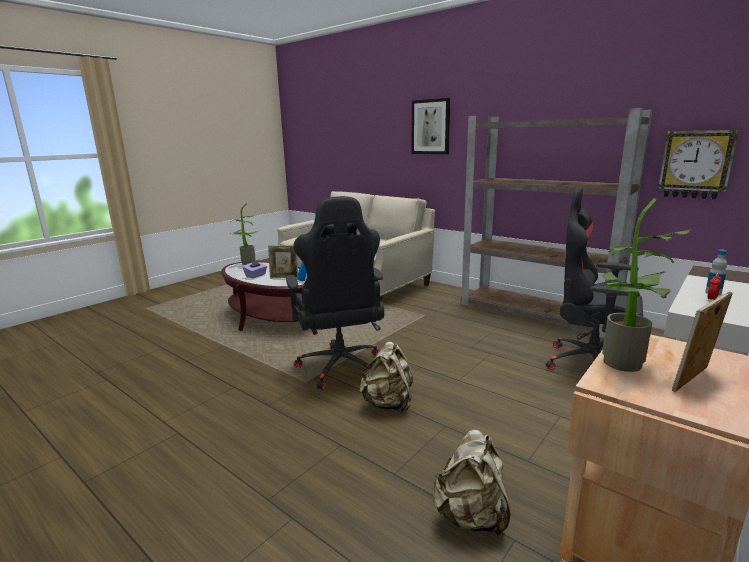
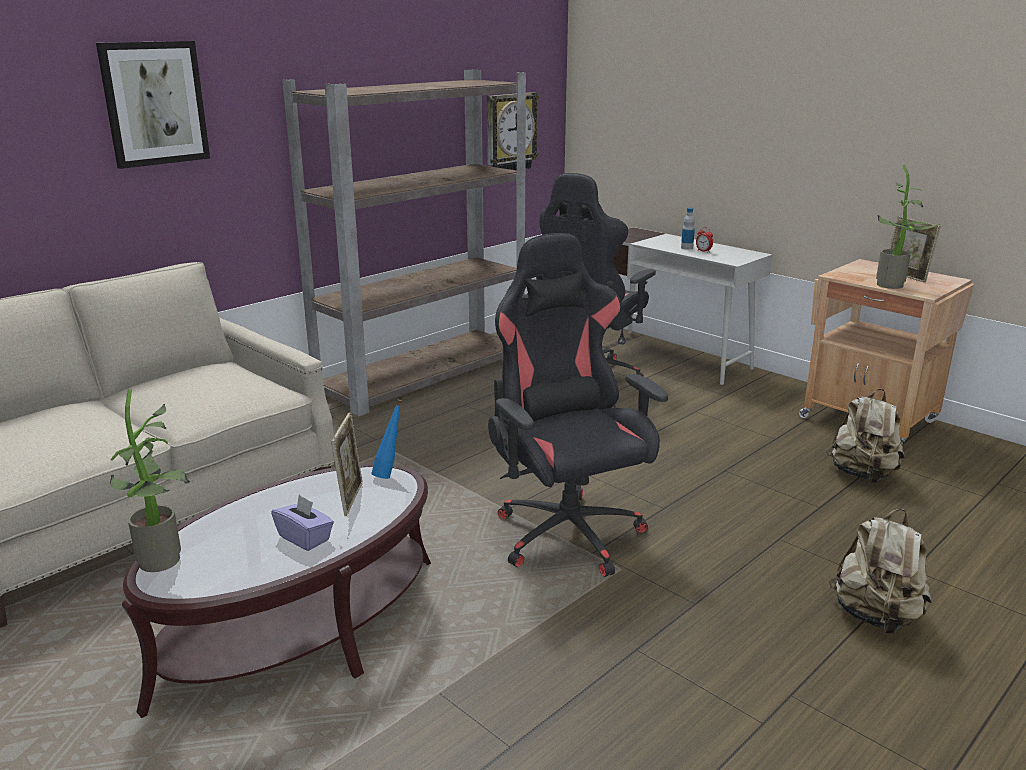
camera: 85 degrees left, 5 degrees up
(340, 366) = (570, 536): black office chair -> black office chair turned 105 degrees counterclockwise
(388, 404) = (682, 502): beige backpack -> beige backpack (876, 616)

